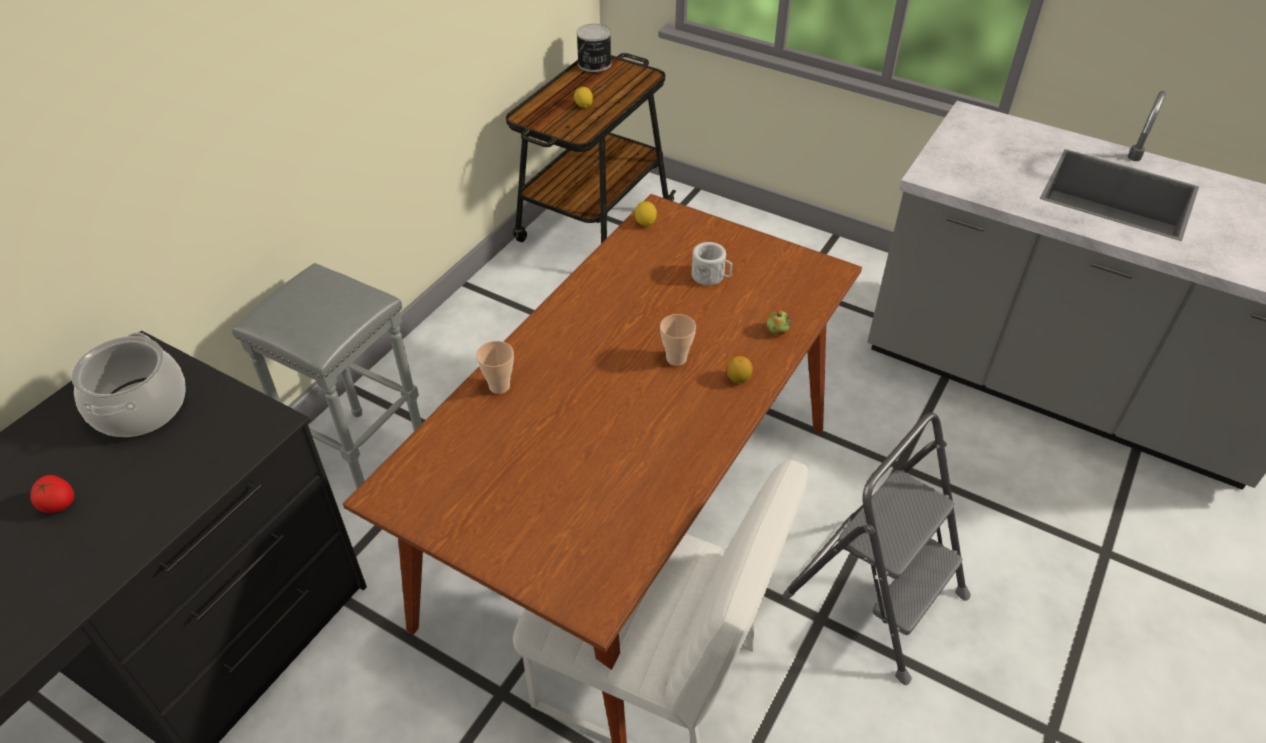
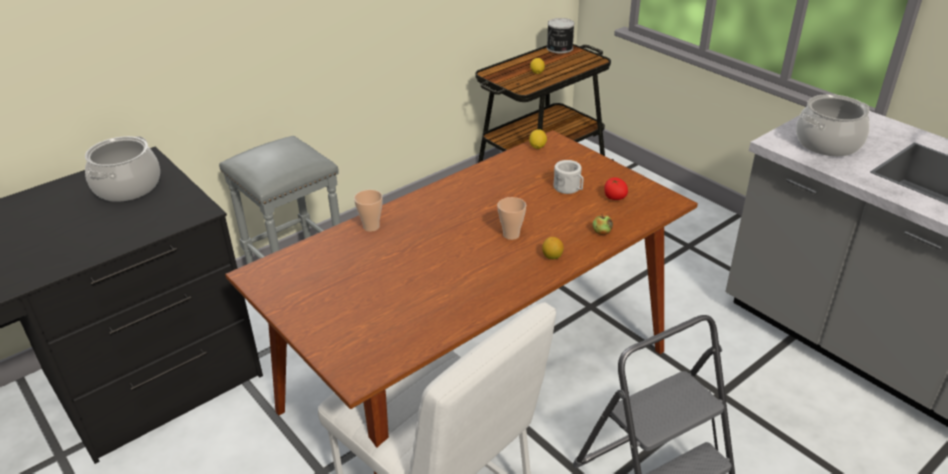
camera: 20 degrees right, 10 degrees down
(59, 504) = (48, 228): tomato -> tomato (614, 197)
(981, 167) = (827, 143): none -> cooking pot

